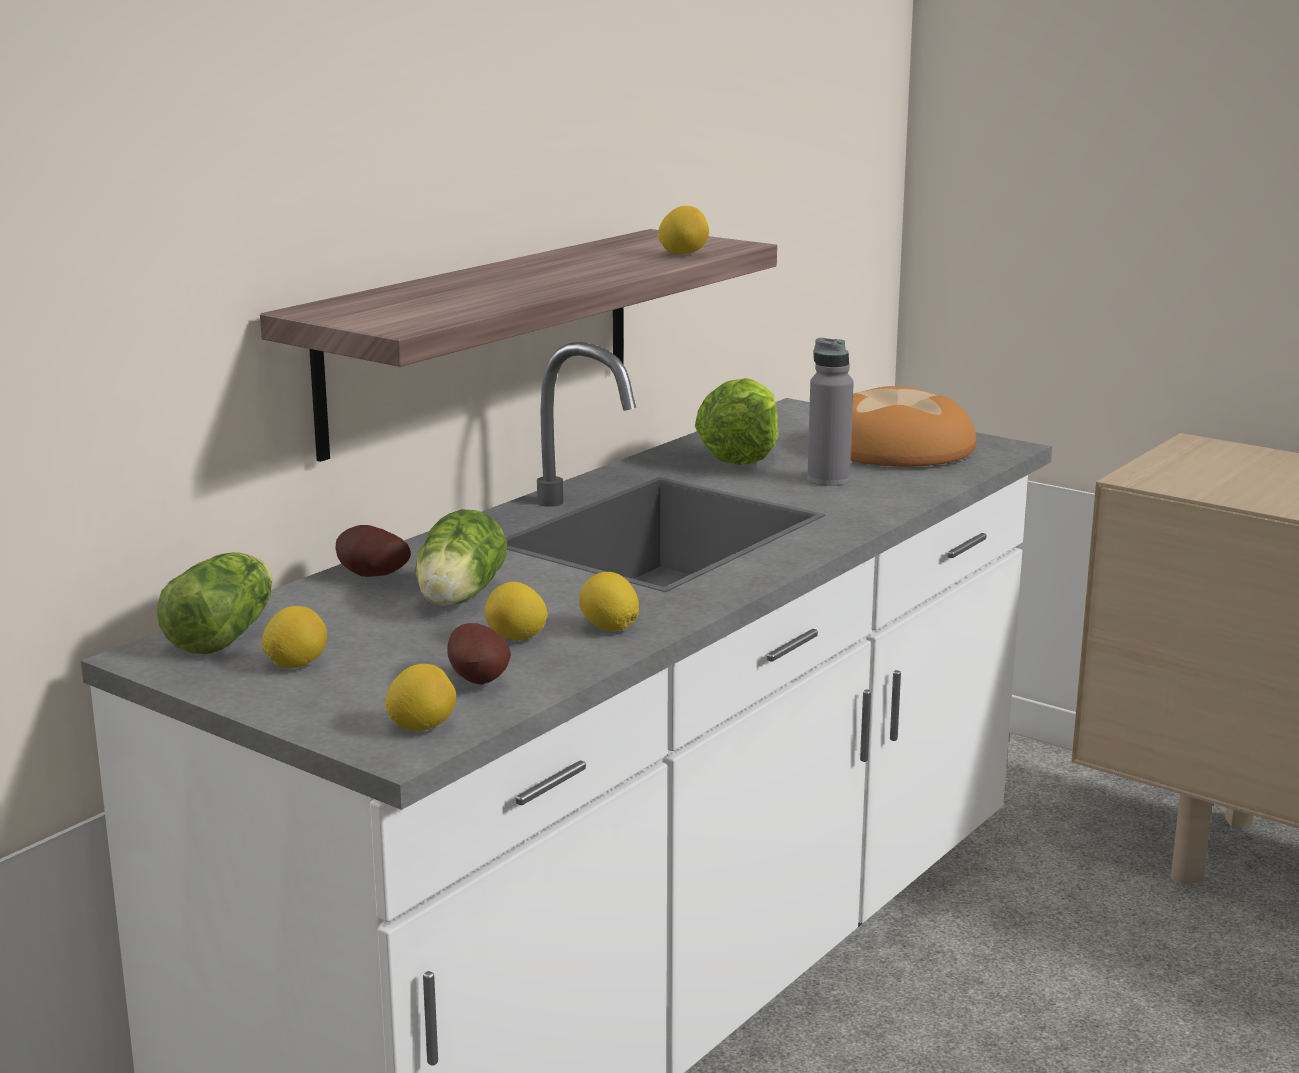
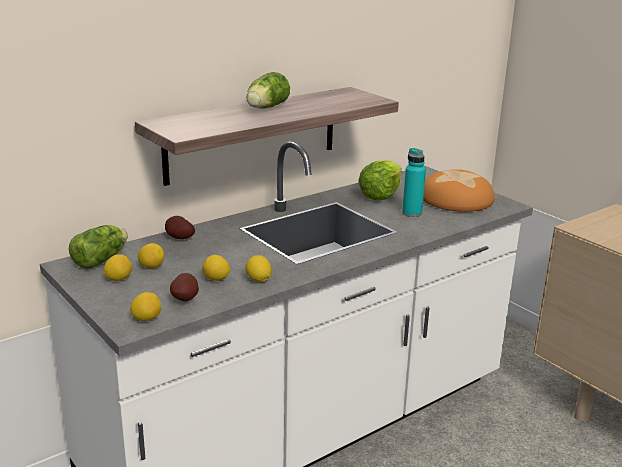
camera: 15 degrees right, 5 degrees up
(457, 598) = (206, 255): lettuce -> lettuce (265, 108)
(683, 254) = (348, 104): lemon -> lemon (151, 267)
(828, 479) = (412, 213): grey bottle -> turquoise bottle

